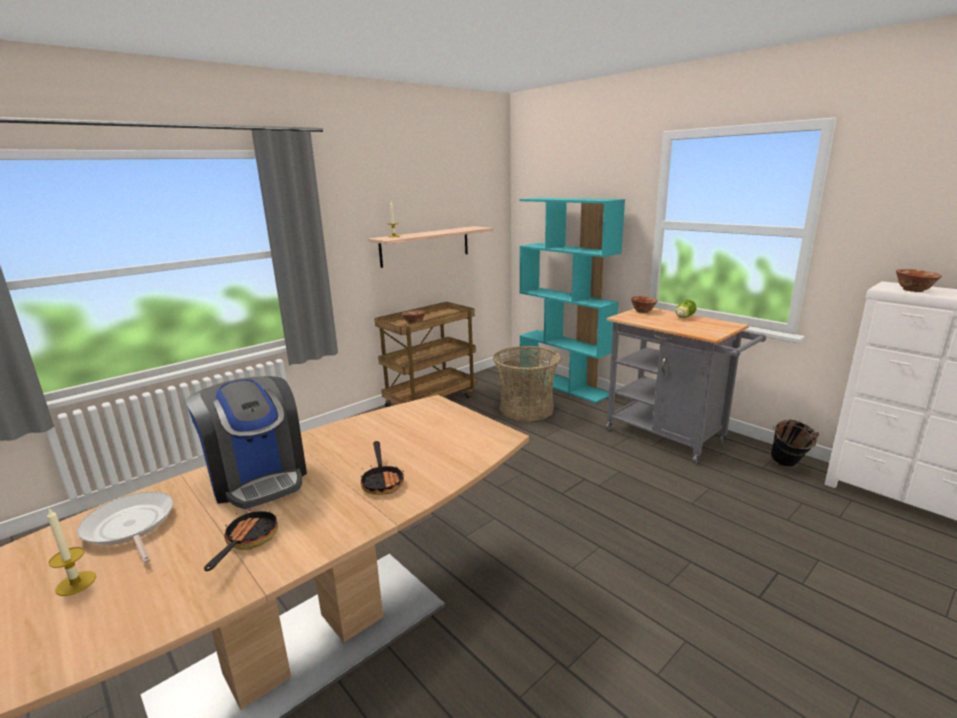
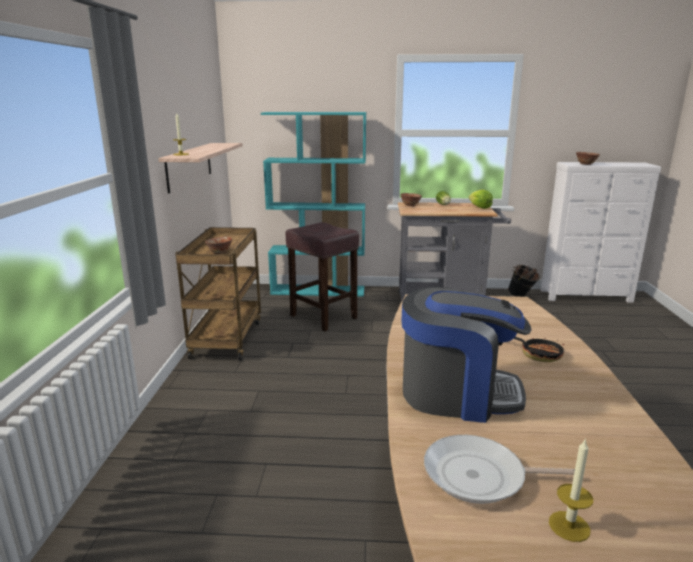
camera: 45 degrees left, 0 degrees up
(247, 541) = (575, 425): frying pan -> none
(526, 409) = (322, 316): basket -> brown stool
(719, 328) = (479, 207): none -> lettuce

